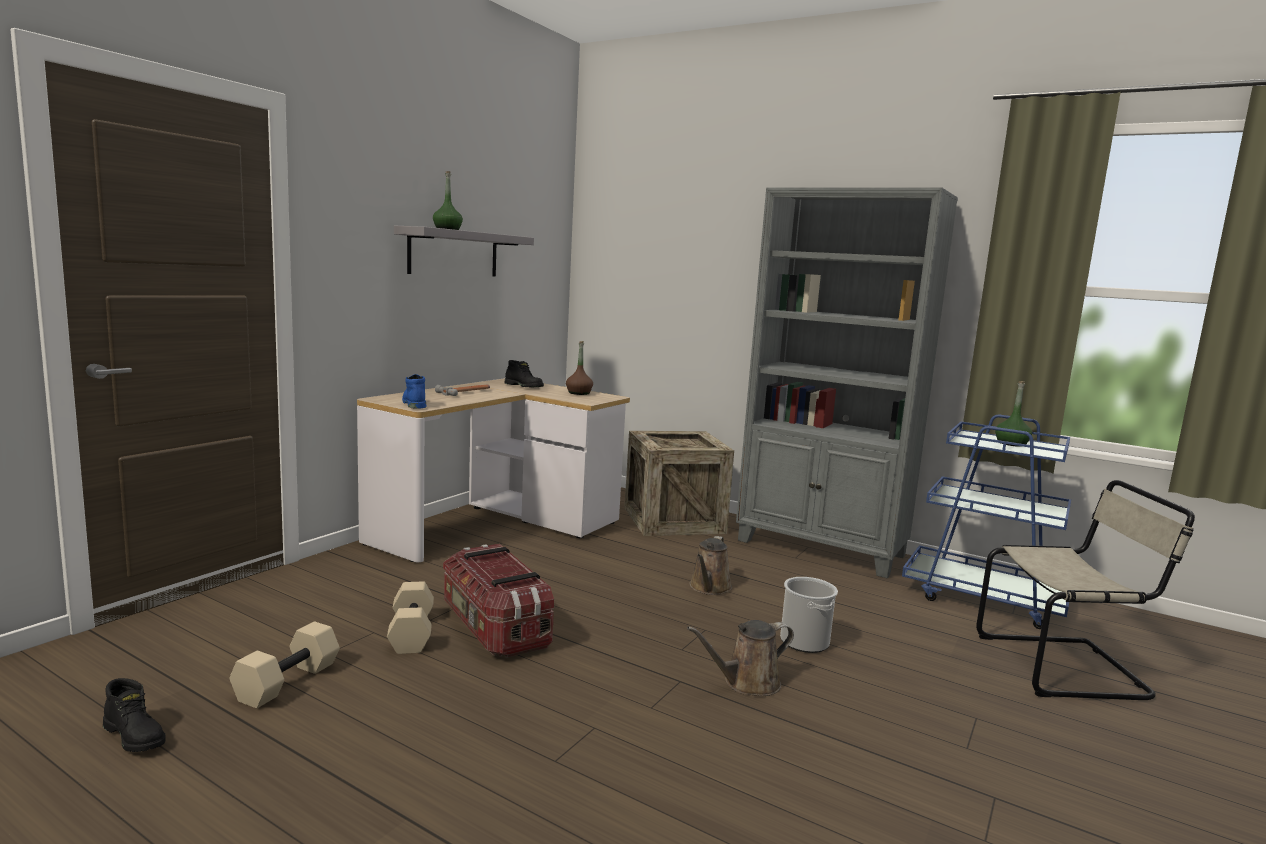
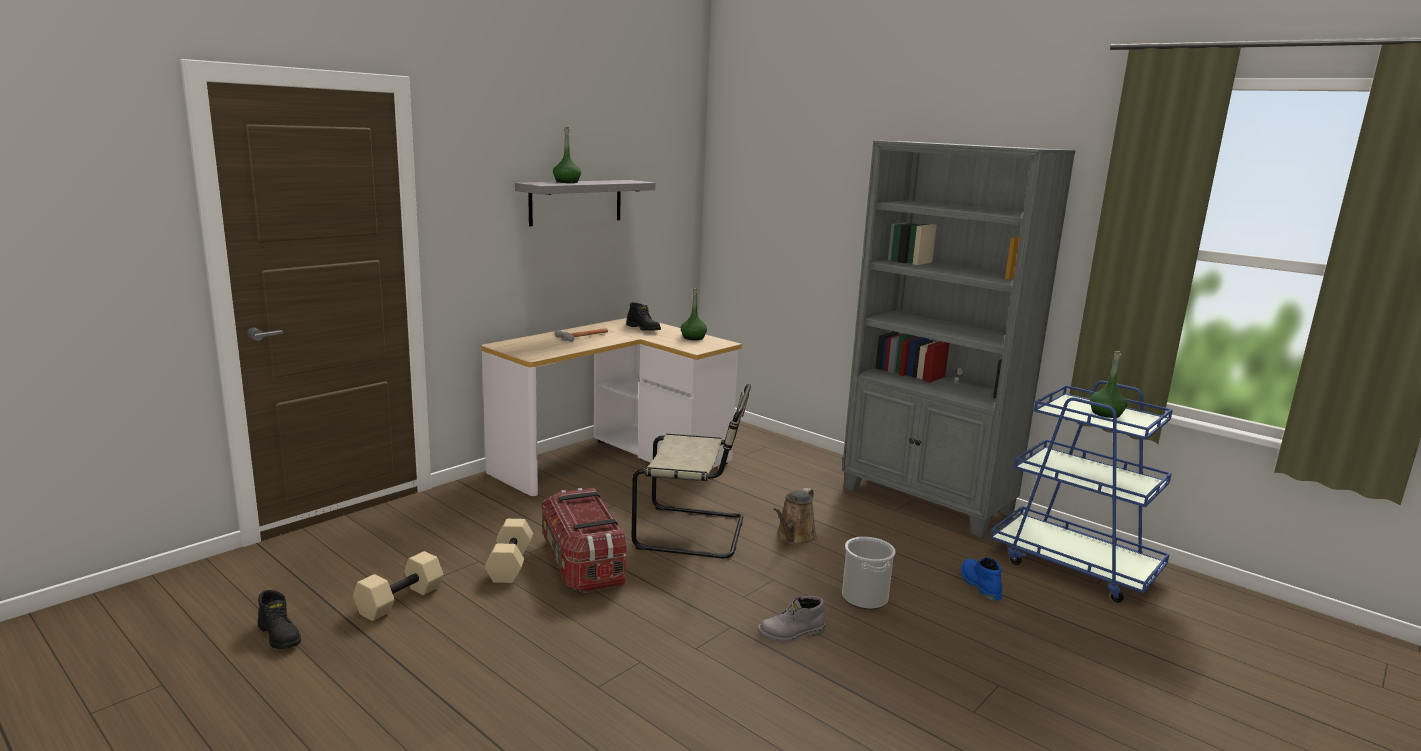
camera: 10 degrees right, 5 degrees up
(414, 403) = (530, 351): blue boot -> blue boot (979, 584)
(579, 393) = (693, 338): brown bottle -> green bottle
(673, 520) = (787, 463): crate -> none
(747, 683) = (791, 633): brown watering can -> grey boot
(1066, 667) = (1122, 644): beige chair -> beige chair (695, 533)

